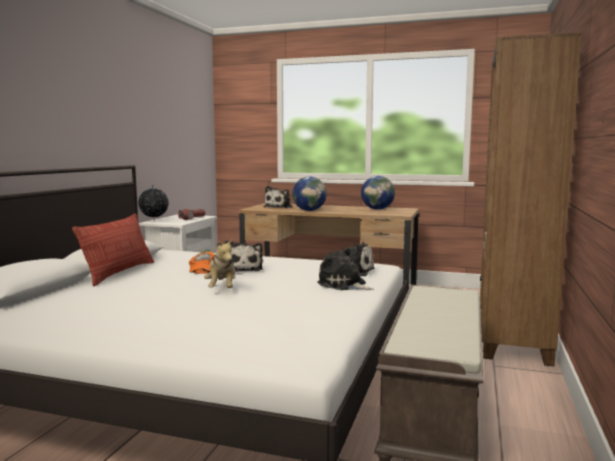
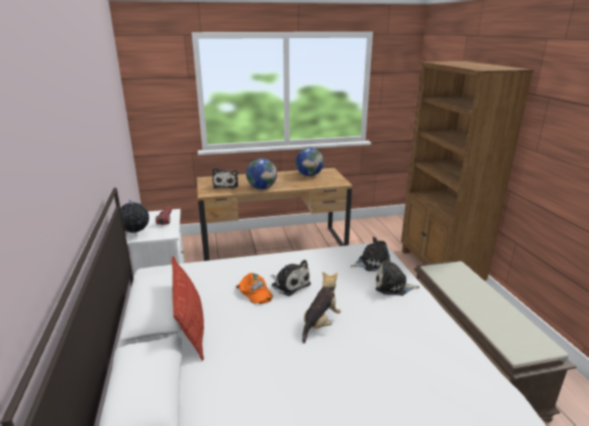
camera: 30 degrees left, 15 degrees up
(222, 289) = (320, 323): plush toy -> plush toy turned 105 degrees counterclockwise

